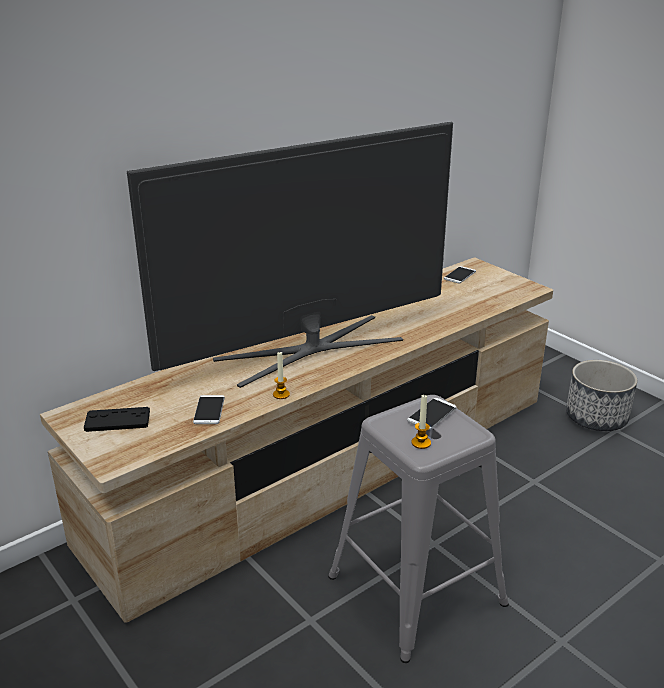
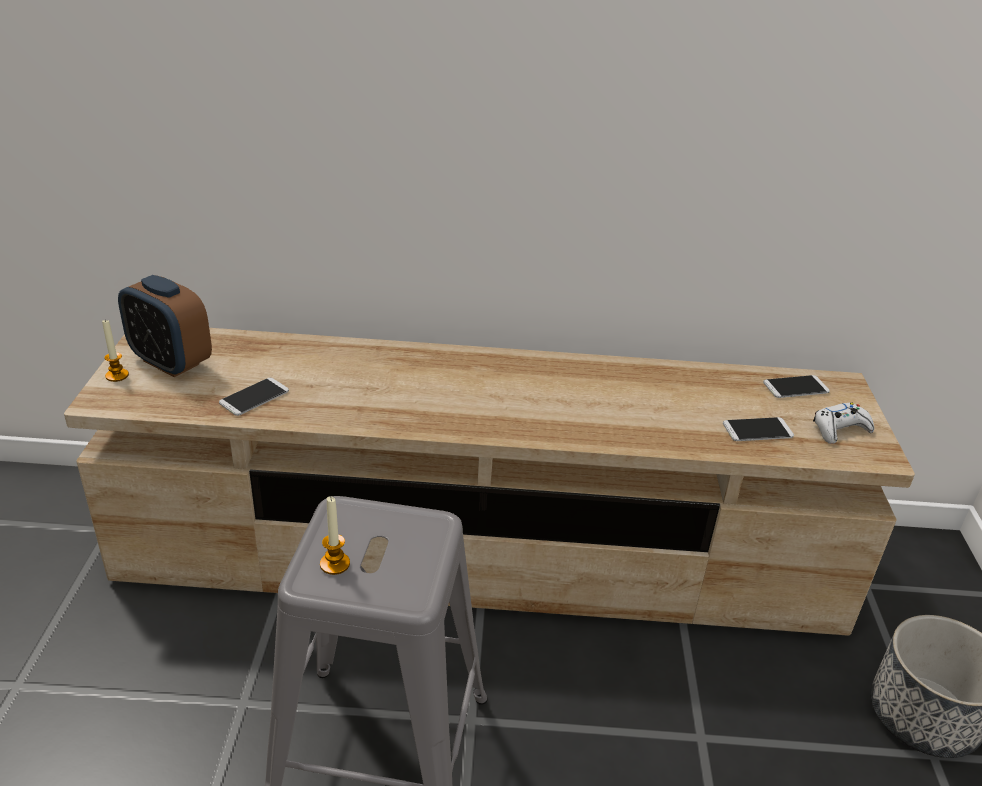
camera: 40 degrees right, 5 degrees up
(117, 420) = (171, 362): black game controller -> alarm clock
(281, 394) = (342, 420): candle -> candle (117, 375)
(310, 349) = (456, 386): television -> none
(432, 414) = (407, 538): phone -> phone (757, 430)
(502, 285) = (840, 429): none -> white game controller

